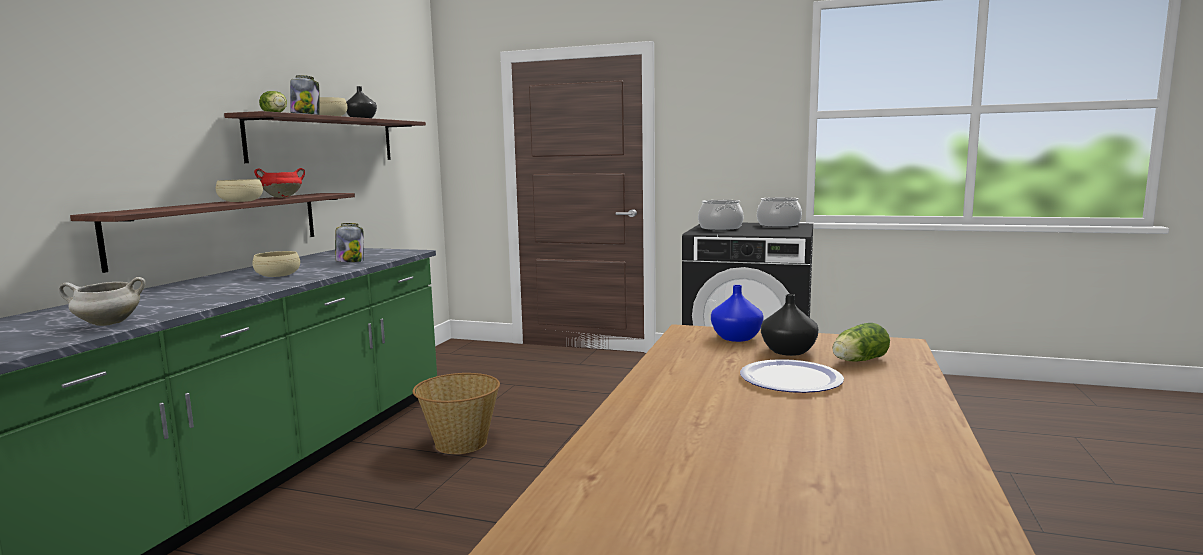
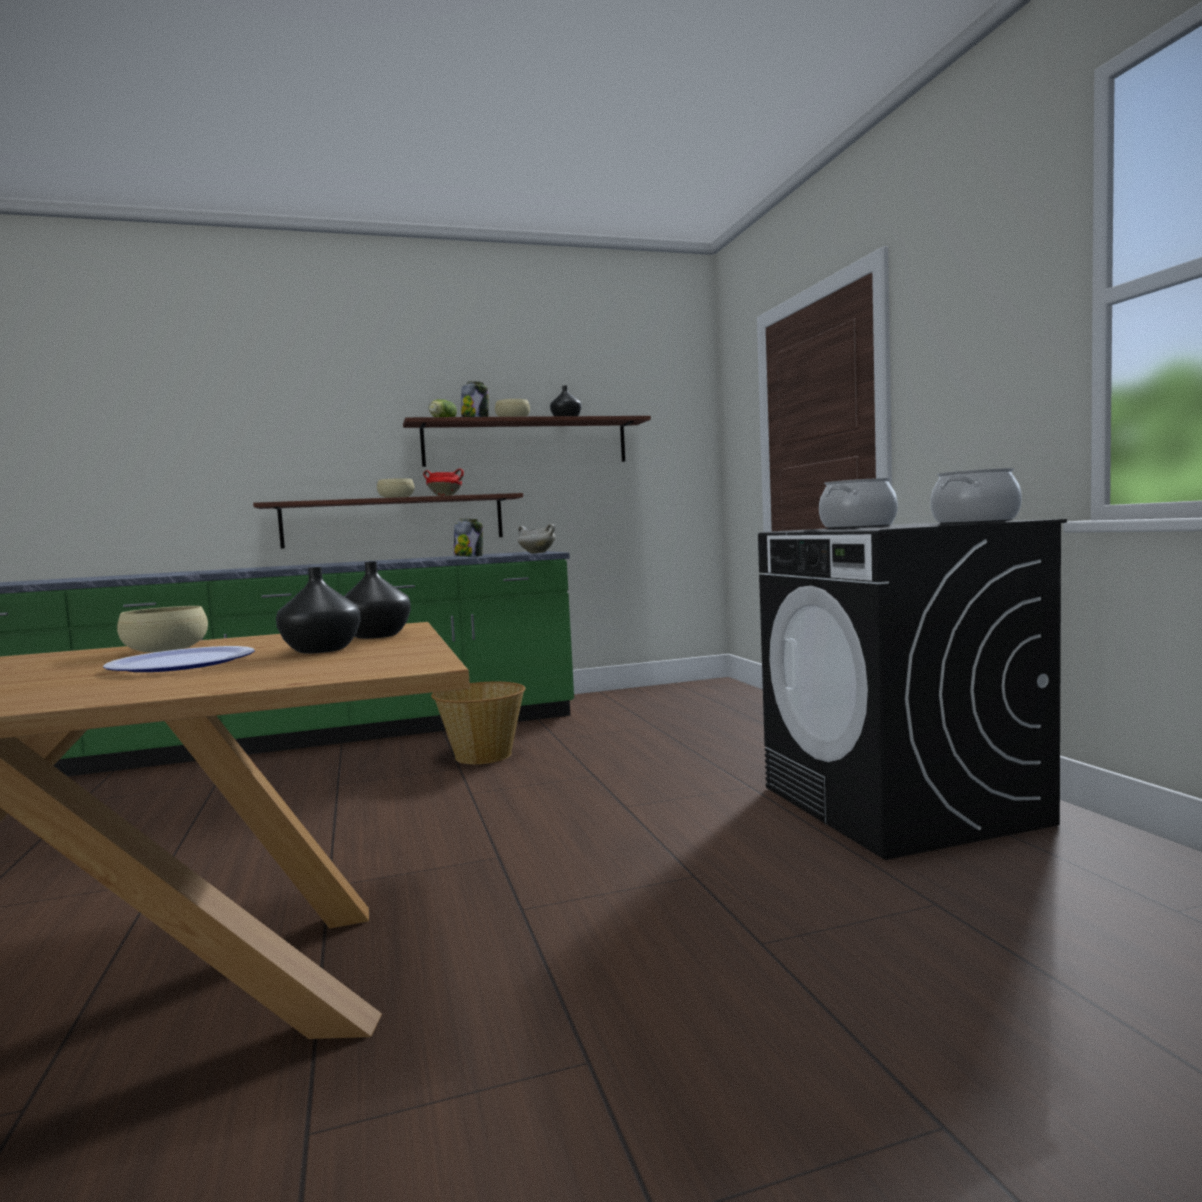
camera: 55 degrees right, 5 degrees down
(107, 324) = (186, 573): white cooking pot -> white cooking pot (536, 553)
(277, 275) = (386, 561): beige bowl -> beige bowl (166, 649)
(737, 337) = (377, 635): blue vase -> black vase
(857, 361) = (288, 666): lettuce -> none

